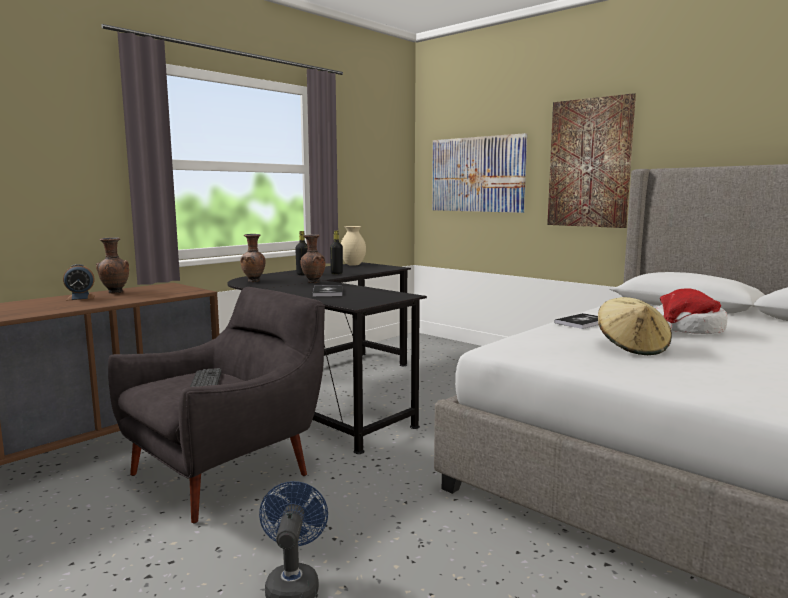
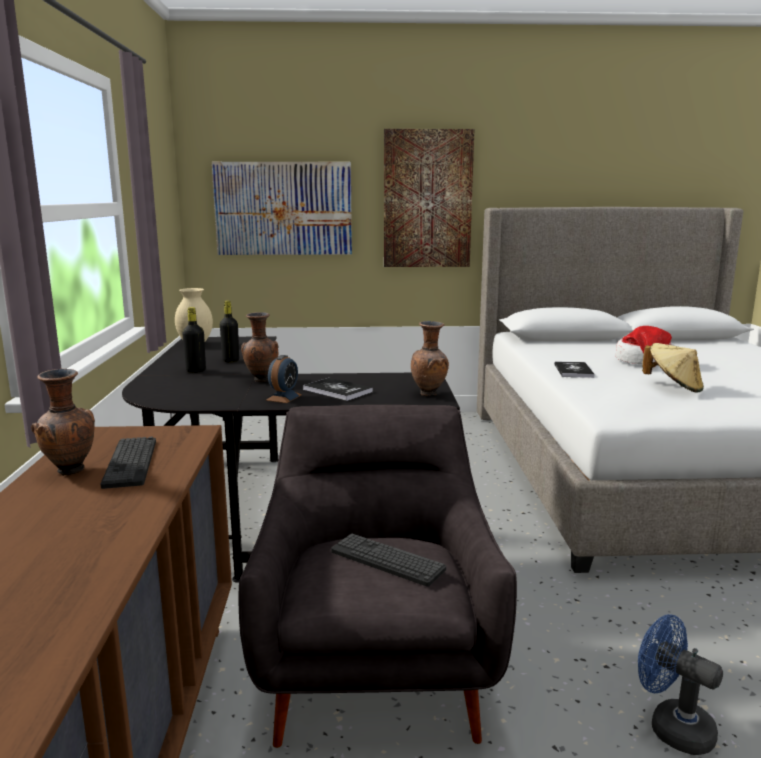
camera: 45 degrees left, 5 degrees up
(80, 298) = (53, 499): alarm clock -> alarm clock (284, 397)
(138, 294) = (130, 463): none -> keyboard
(254, 281) = (179, 396): brown vase -> brown vase (429, 394)

